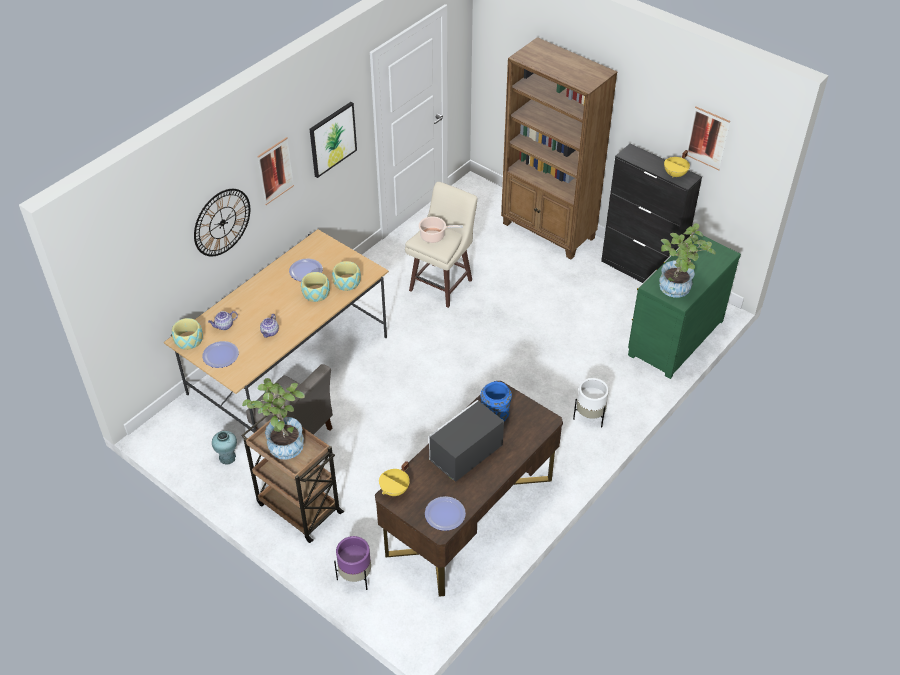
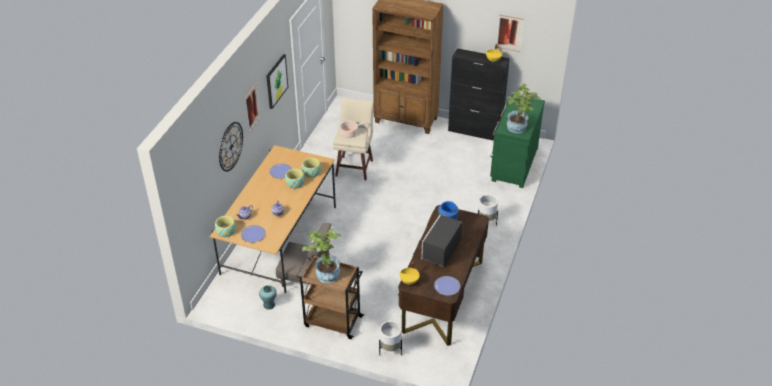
camera: 20 degrees left, 5 degrees down
(355, 576) = (390, 350): purple planter -> white planter

